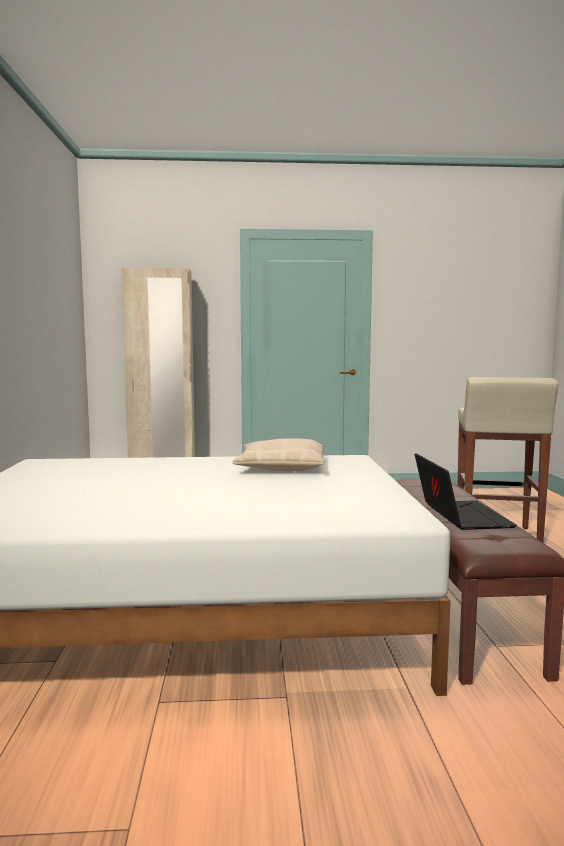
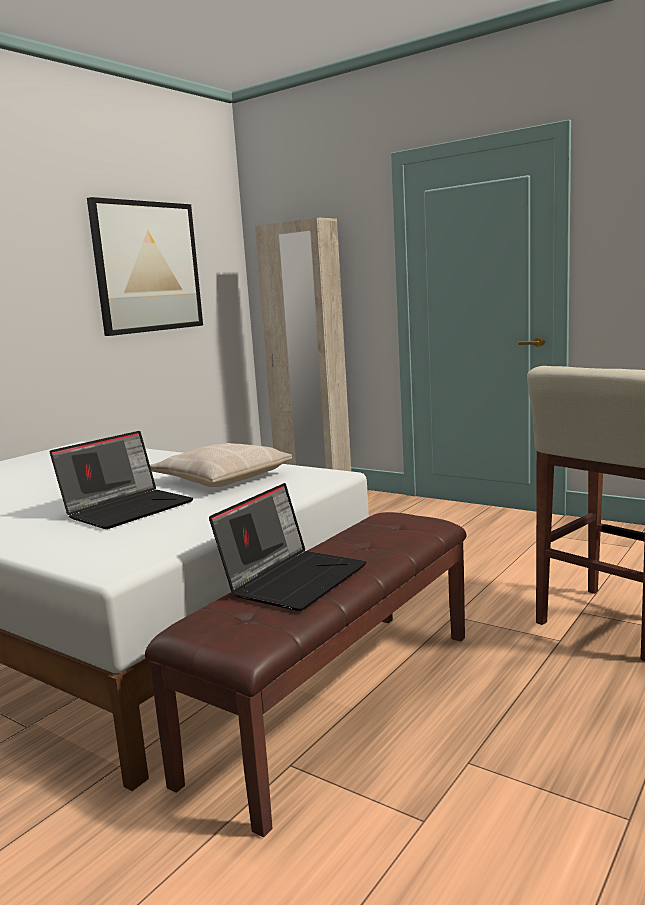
camera: 40 degrees right, 5 degrees up
(46, 291) = (147, 267): none -> picture
(281, 490) = (128, 508): none -> laptop

